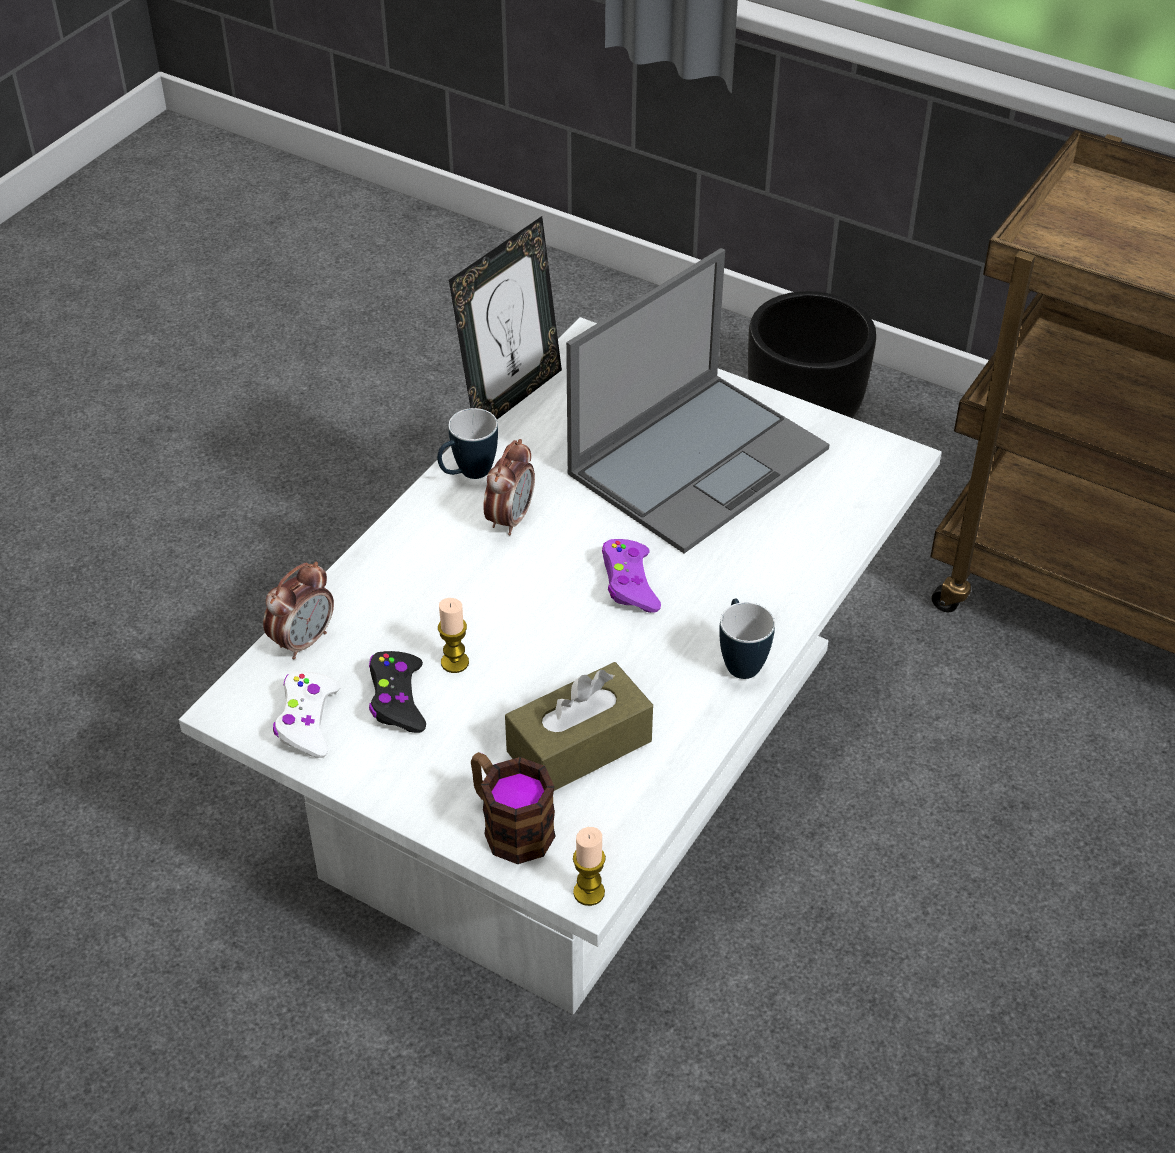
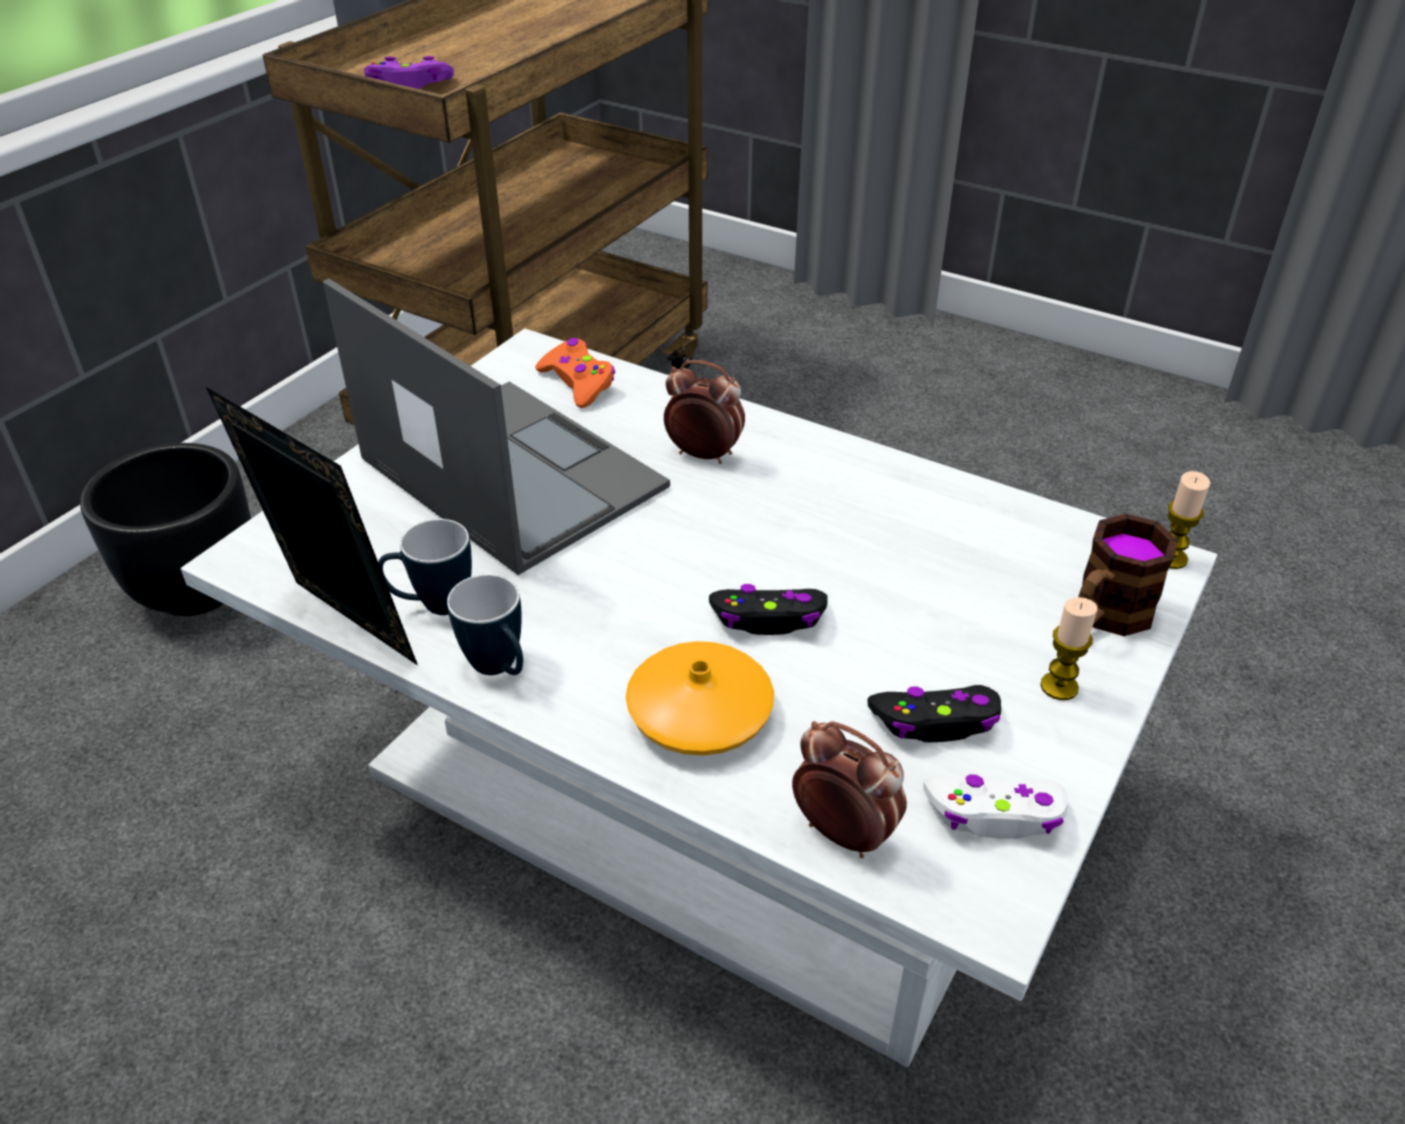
camera: 90 degrees left, 5 degrees down
(418, 573) = (700, 713): none -> orange vase
(455, 662) = (863, 670): candle -> candle (1059, 687)
(510, 519) = (597, 626): alarm clock -> alarm clock (703, 455)
(514, 611) = (769, 619): none -> black game controller
(579, 746) = (975, 565): brown tissue box -> none
(629, 583) = (717, 527): purple game controller -> purple game controller (410, 85)
(740, 660) = (830, 455): mug -> mug (433, 605)
(845, 491) = (578, 382): none -> orange game controller

